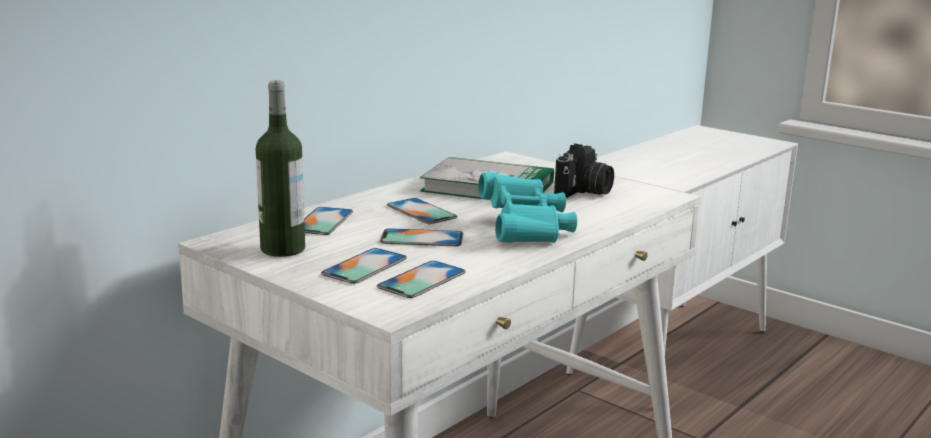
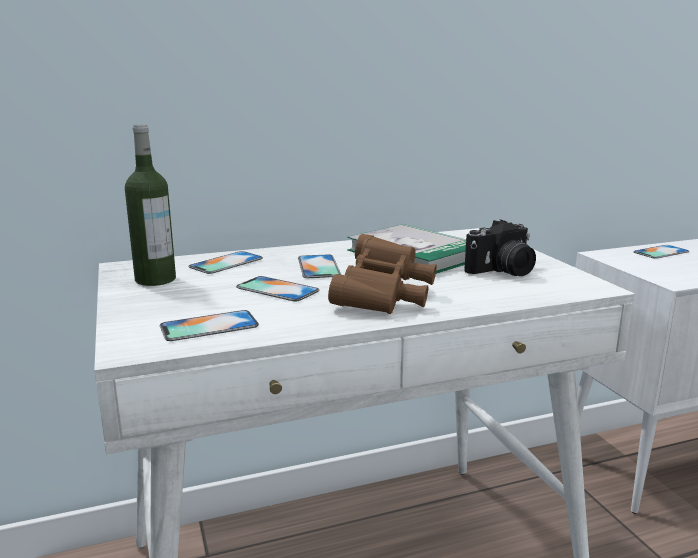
camera: 30 degrees right, 0 degrees up
(364, 266) = (187, 305): phone -> phone (661, 252)
(526, 230) = (384, 298): turquoise binoculars -> brown binoculars

